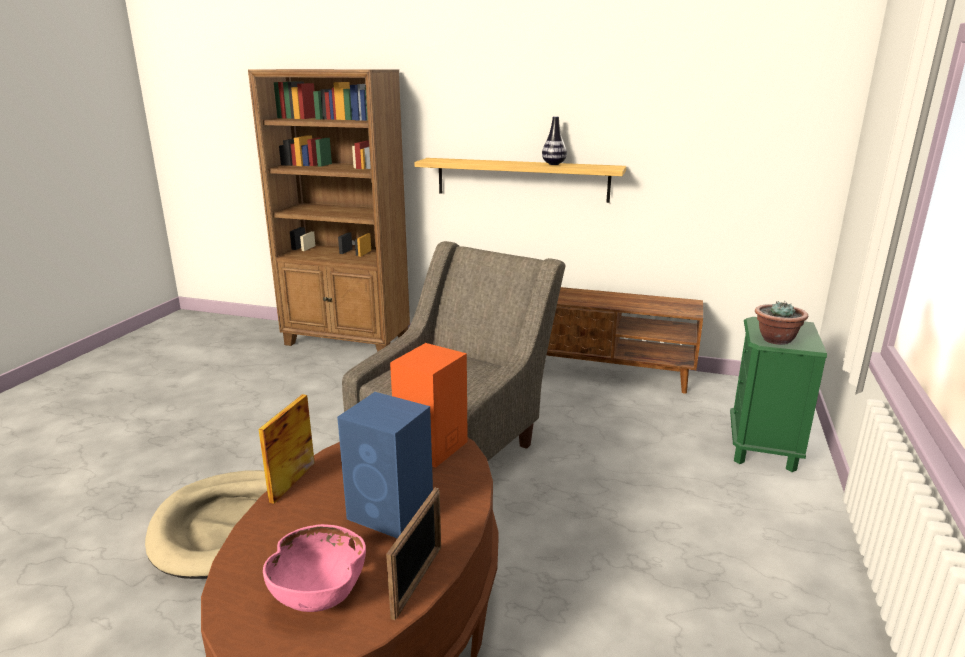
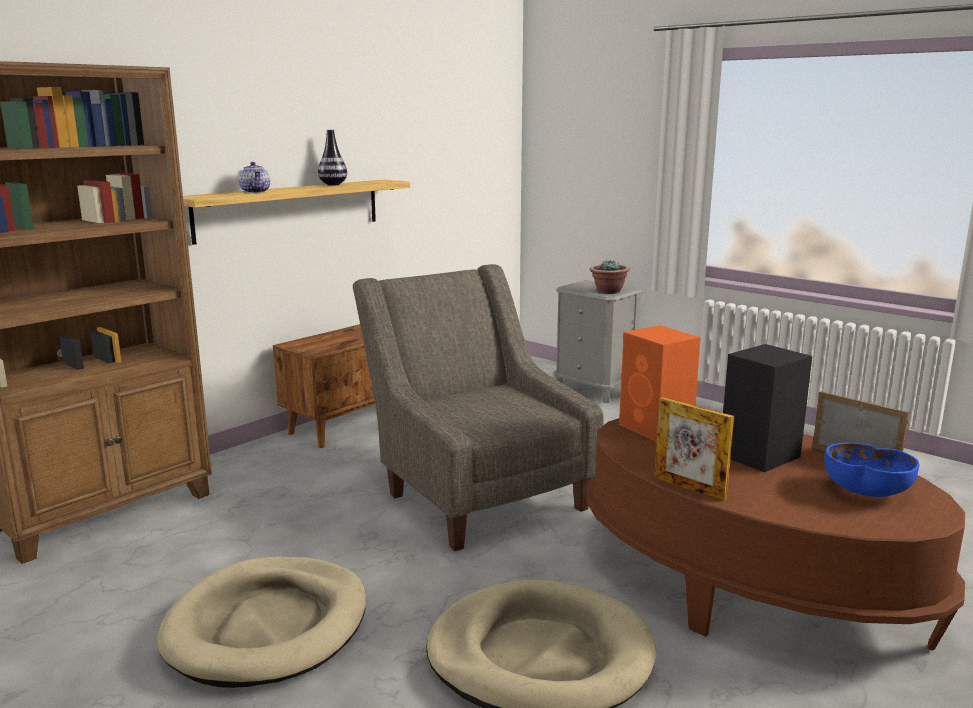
camera: 65 degrees left, 5 degrees down
(243, 424) = (268, 626): none -> beige dog bed
(318, 592) = (866, 492): pink bowl -> blue bowl
(392, 513) = (760, 455): blue speaker -> black speaker
(476, 161) = (256, 192): none -> teapot
(763, 448) = (594, 390): green nightstand -> grey nightstand

